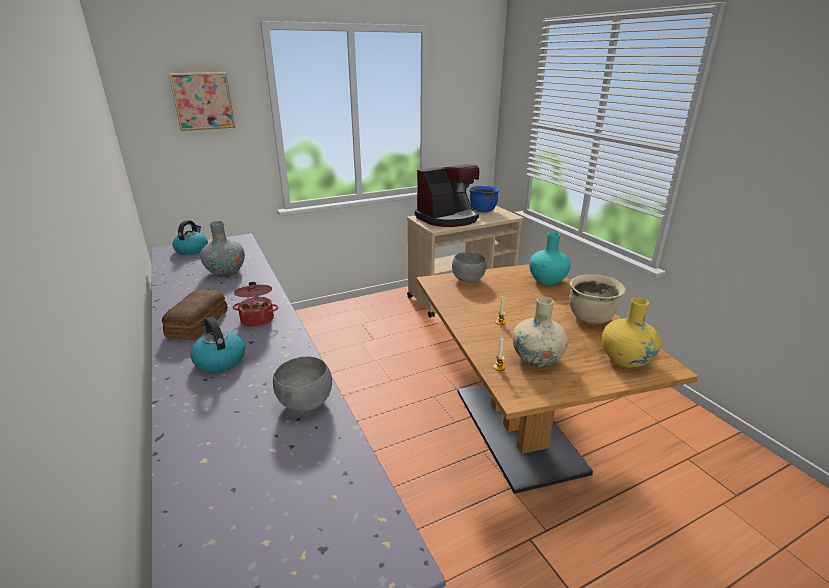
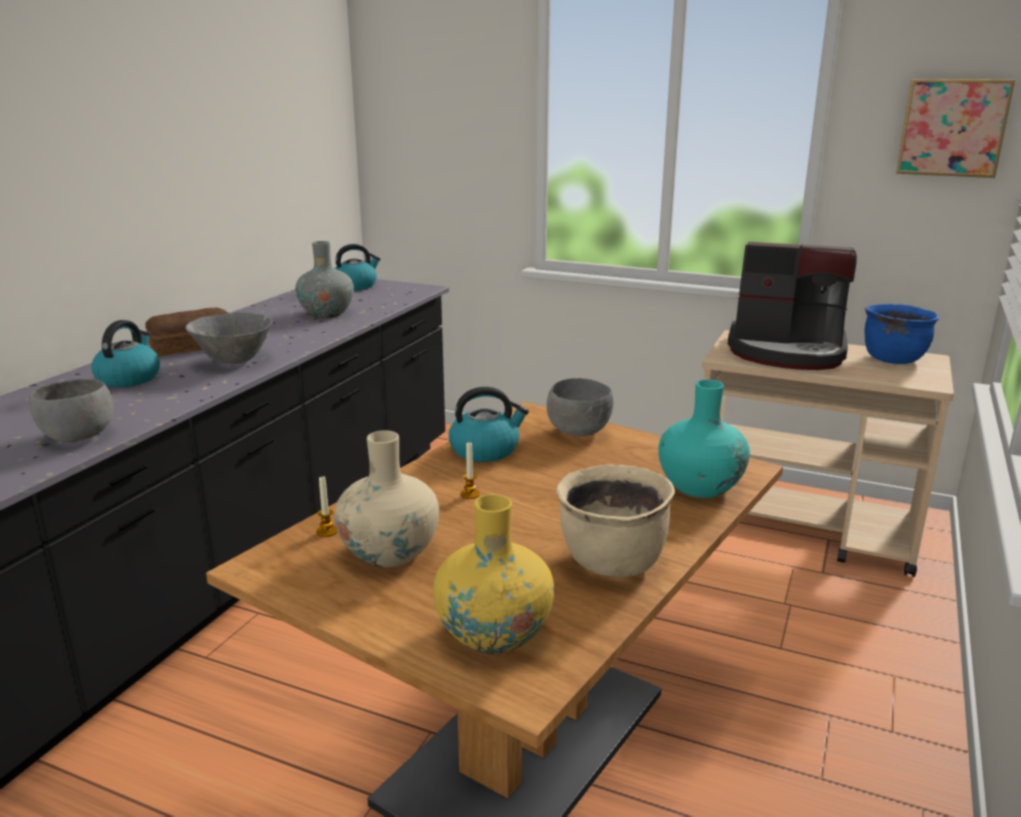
camera: 50 degrees right, 5 degrees down
(202, 101) = (450, 91): picture -> picture (952, 127)
(258, 319) = (234, 361): cooking pot -> grey bowl
(459, 303) = (485, 450): none -> kettle

